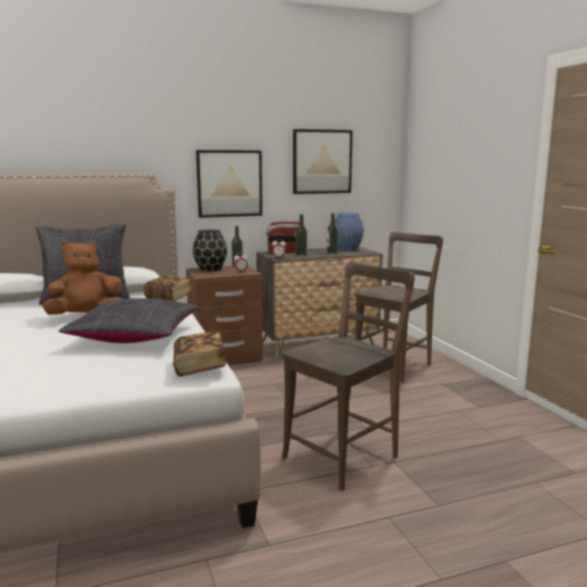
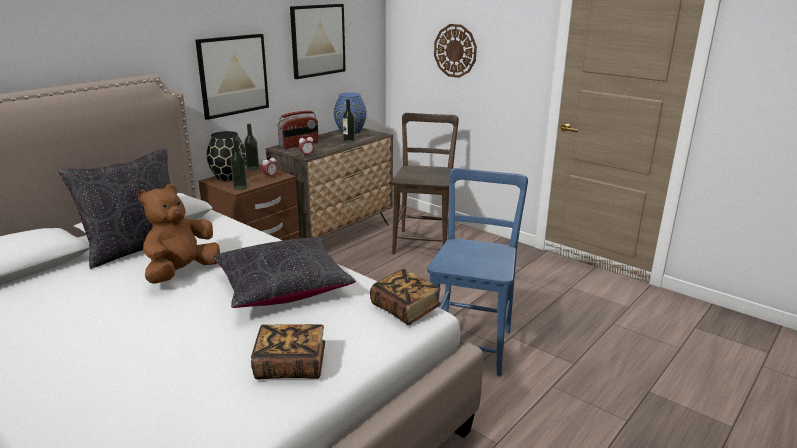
camera: 30 degrees left, 10 degrees up
(169, 298) = (234, 226): book -> book (290, 366)
(301, 256) = (323, 149): bottle -> bottle (240, 188)
(345, 455) = (471, 343): brown chair -> blue chair
(454, 173) = (455, 50): none -> wall clock

